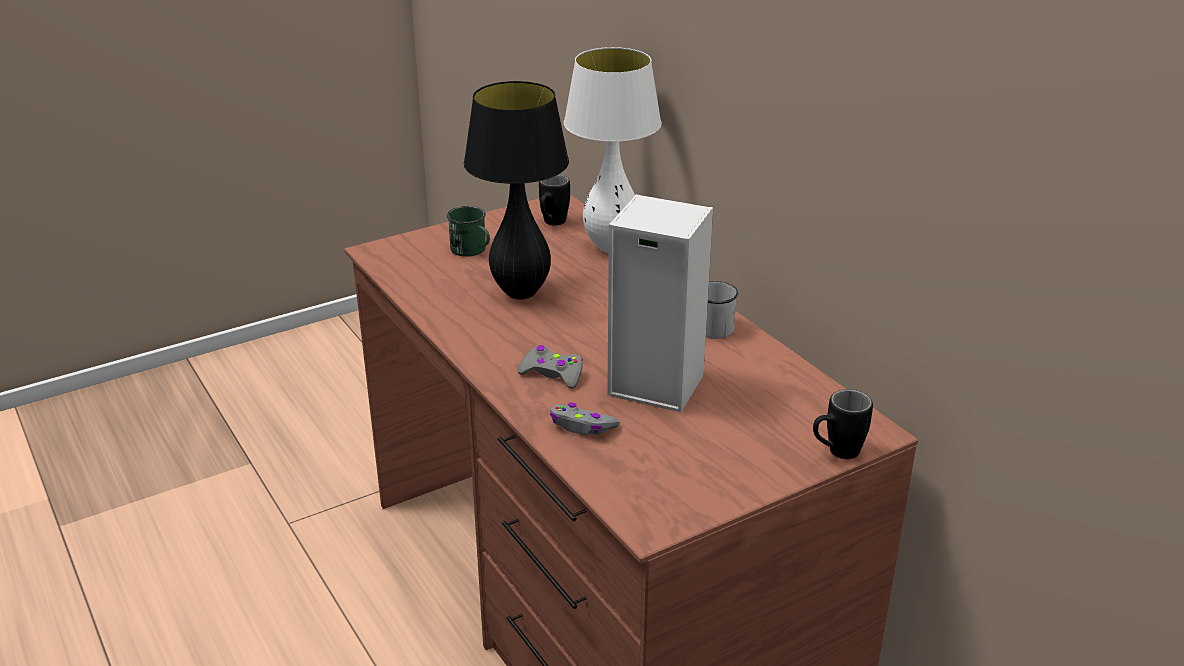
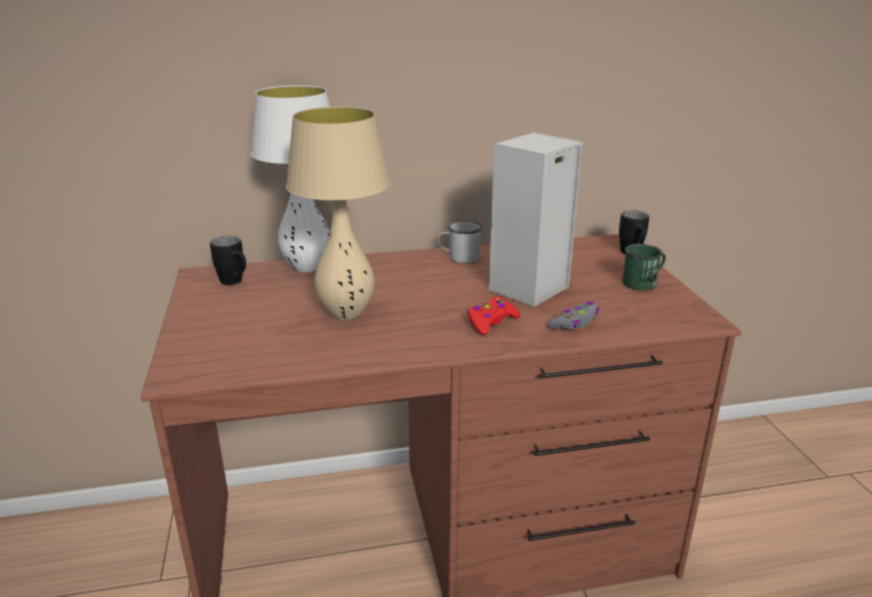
camera: 70 degrees left, 5 degrees down
(472, 250) = (241, 324): green mug -> green mug (643, 282)
(521, 293) = (347, 314): black table lamp -> beige table lamp
(552, 374) = (491, 322): grey game controller -> red game controller

